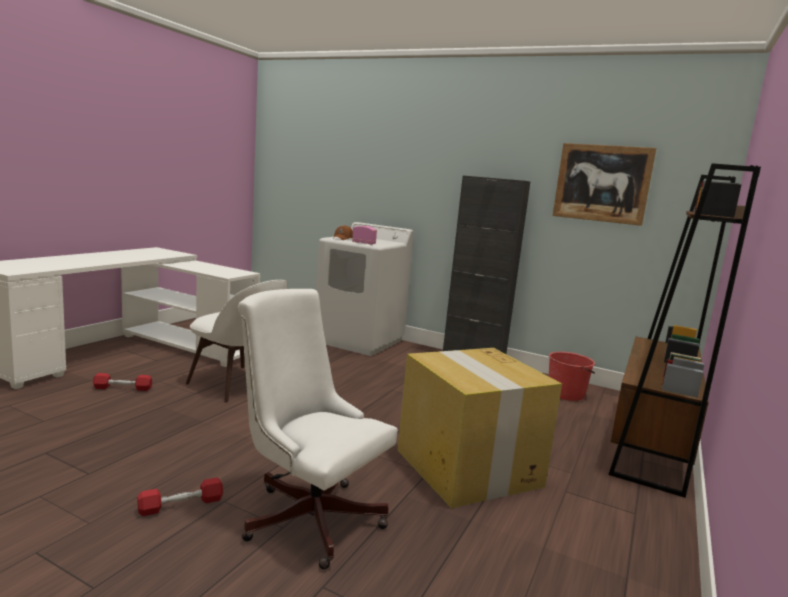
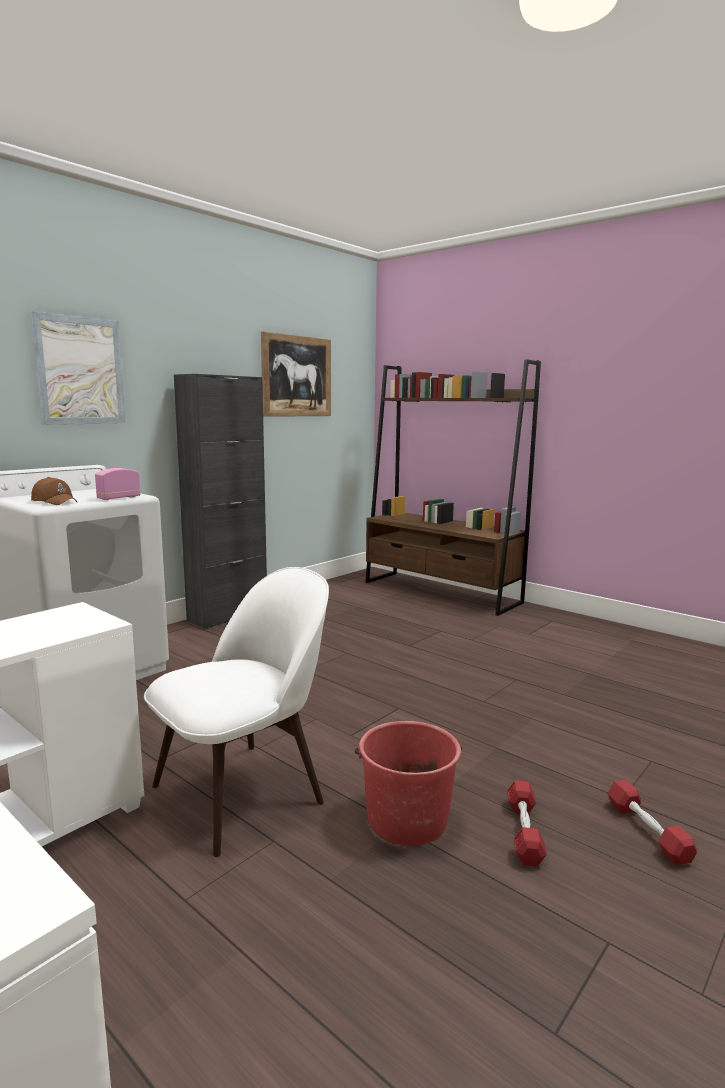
camera: 75 degrees left, 0 degrees up
(123, 388) = (210, 960): red dumbbell -> red dumbbell (524, 832)
(307, 515) = (622, 746): white office chair -> none
(413, 172) = (80, 371): none -> picture
(469, 469) = (503, 660): cardboard box -> none
(566, 394) = (337, 595): red bucket -> red bucket (406, 819)

